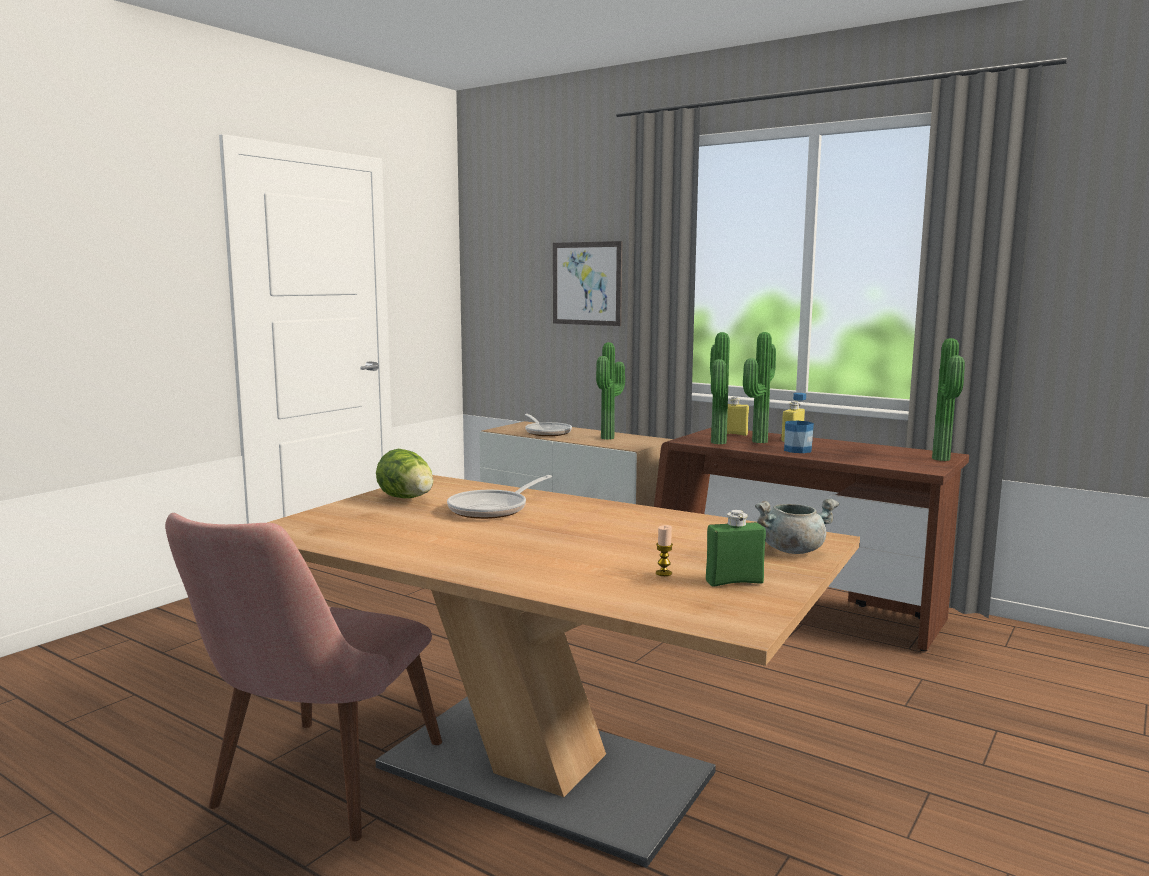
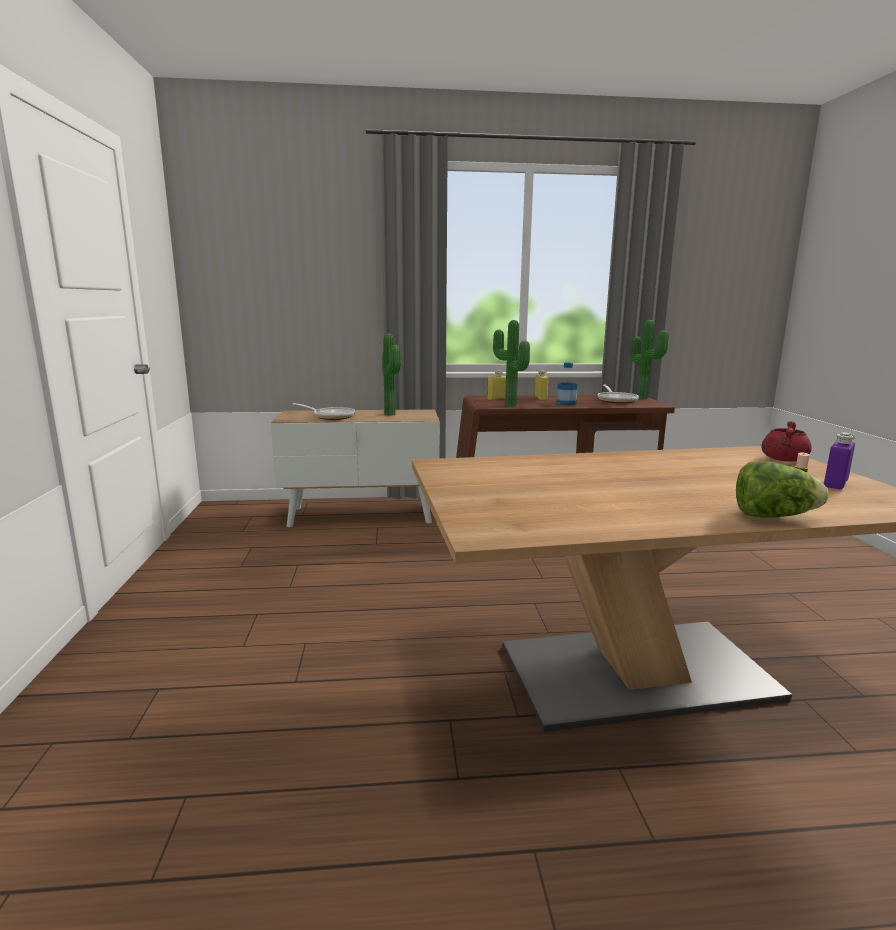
camera: 40 degrees left, 5 degrees up
(314, 792) = (543, 779): pink chair -> none
(408, 499) = (478, 481): lettuce -> lettuce (773, 516)
(493, 509) = (562, 474): frying pan -> frying pan (616, 400)
(587, 283) = (330, 284): picture -> none
(734, 582) = (835, 484): green bottle -> purple bottle
(756, 441) = (526, 401): potted plant -> none
(792, 550) = (783, 459): grey cooking pot -> red cooking pot

